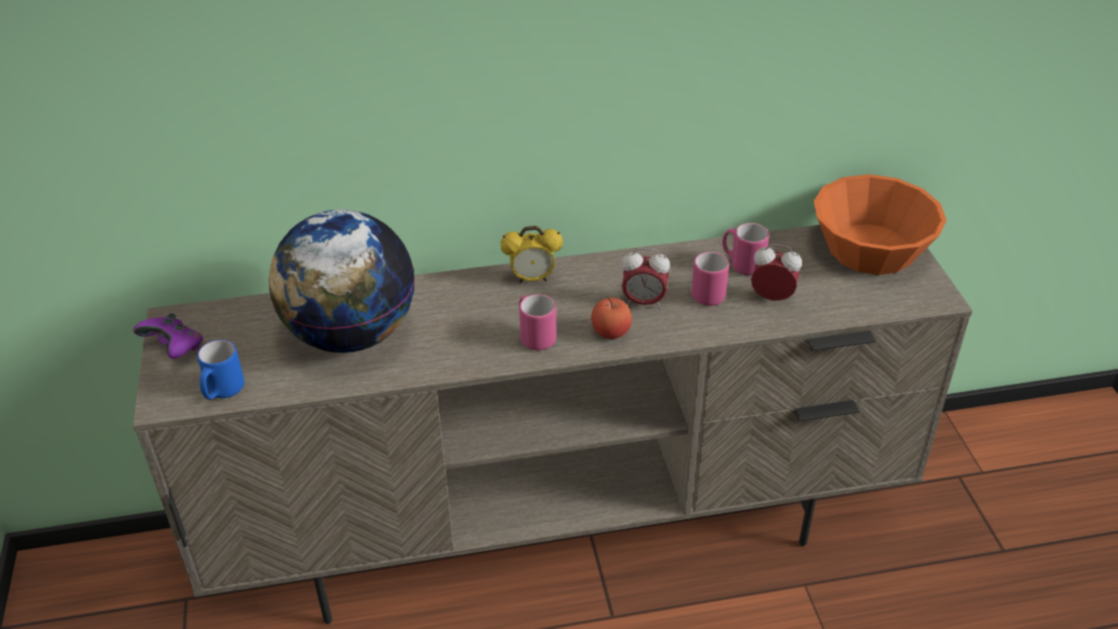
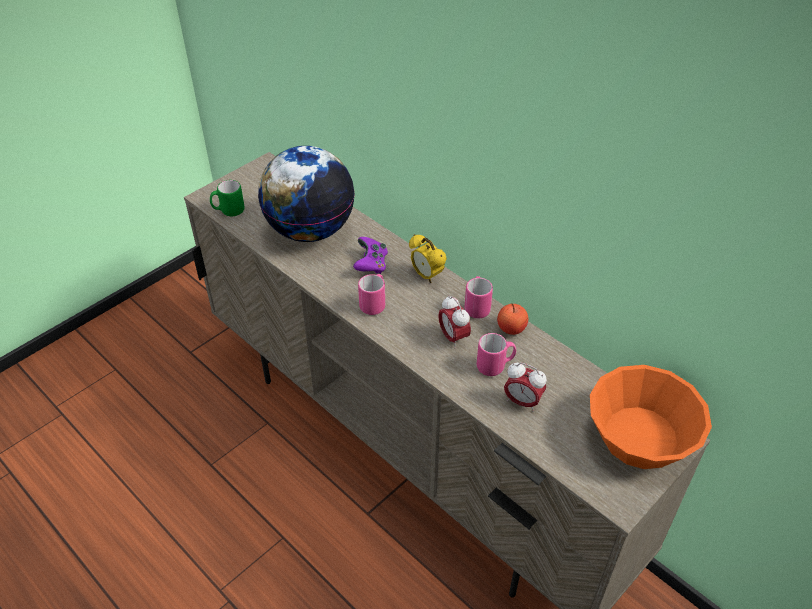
camera: 55 degrees right, 5 degrees up
(175, 348) = (246, 177): purple game controller -> purple game controller (371, 265)
(222, 392) = (228, 211): blue mug -> green mug
(611, 332) = (409, 335): apple -> apple (511, 328)
(741, 264) = (543, 369): pink mug -> pink mug (477, 306)
(772, 297) = (522, 401): alarm clock -> alarm clock turned 135 degrees clockwise

